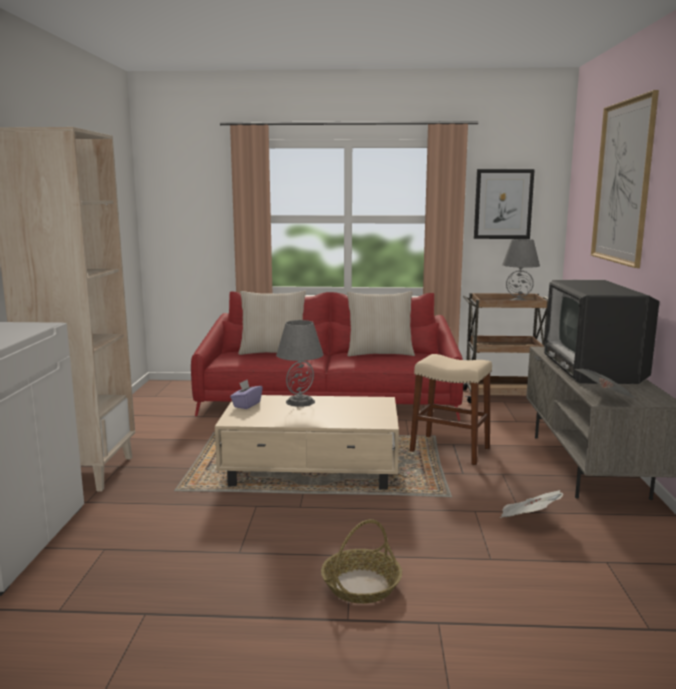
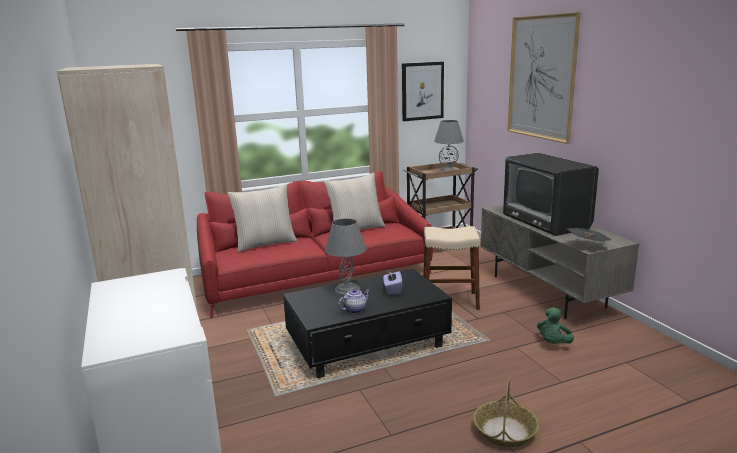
camera: 25 degrees left, 5 degrees up
(246, 405) = (307, 302): purple tissue box -> purple tissue box (392, 290)
(282, 419) = (355, 309): none -> teapot
(312, 470) = (369, 344): beige coffee table -> black coffee table
(528, 519) = (553, 343): newspaper -> green plush toy

